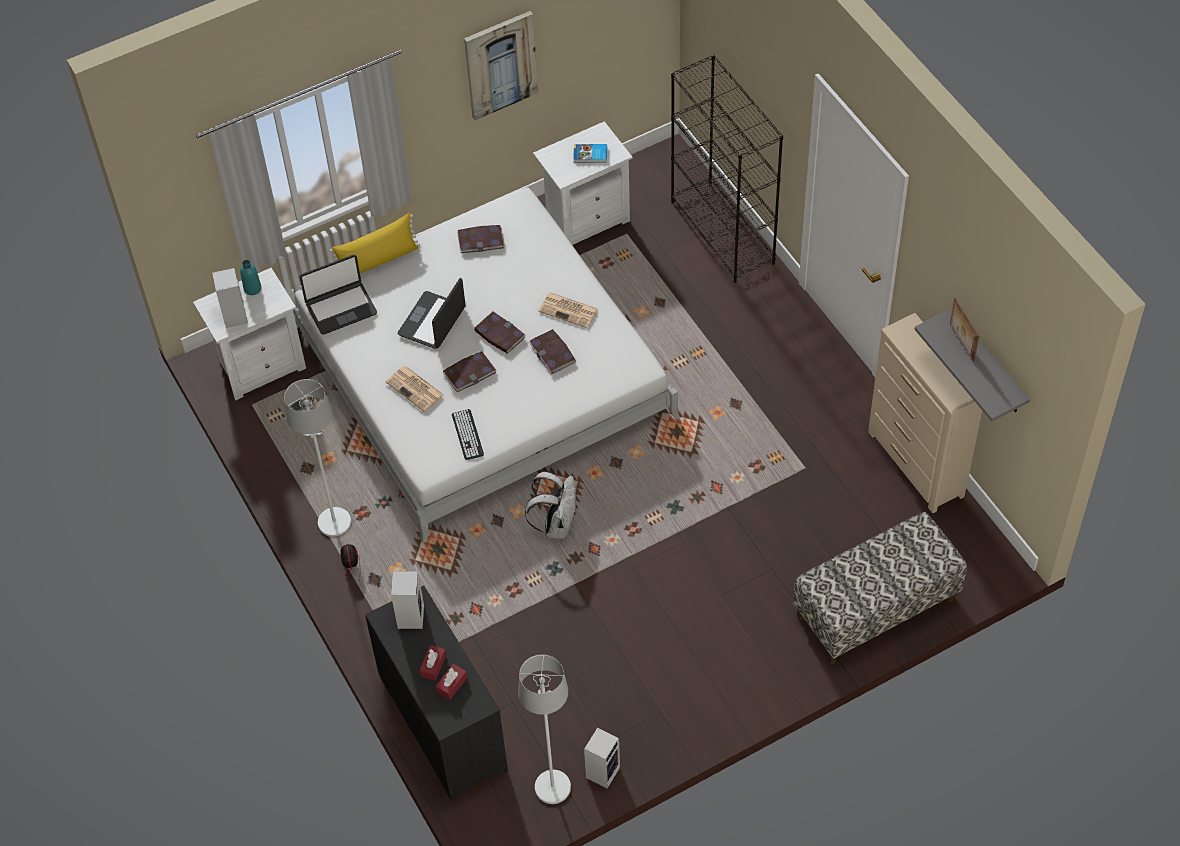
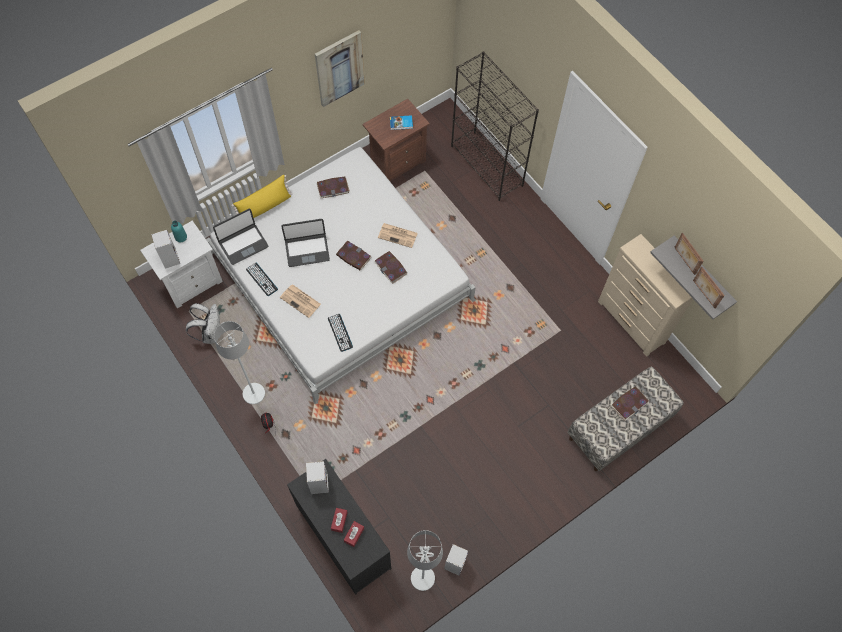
camera: 10 degrees left, 10 degrees up
(362, 357) = (262, 279): none -> keyboard
(432, 321) = (307, 250): laptop -> laptop turned 120 degrees counterclockwise
(469, 373) = (336, 286): book -> book (629, 403)
(556, 524) = (403, 383): white backpack -> white backpack (210, 333)
(586, 219) = (396, 161): white nightstand -> brown nightstand
(982, 387) = (703, 294): none -> picture frame

